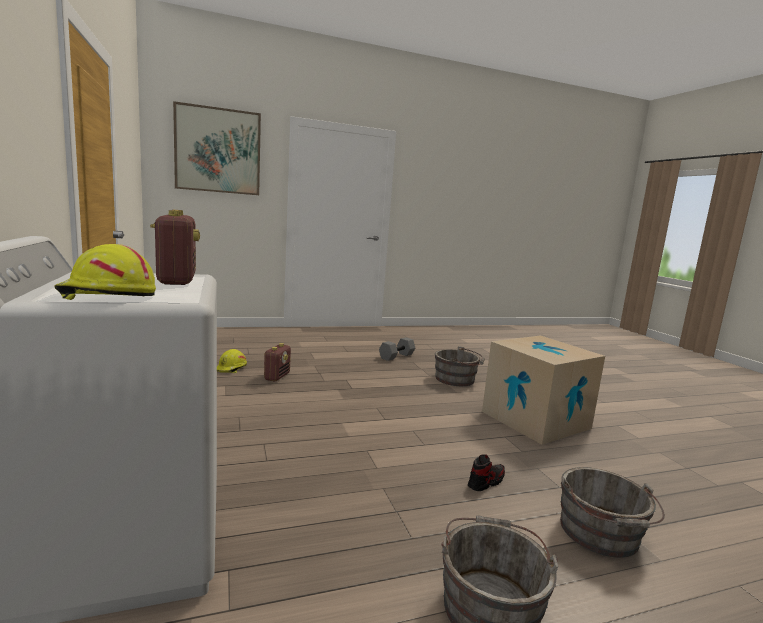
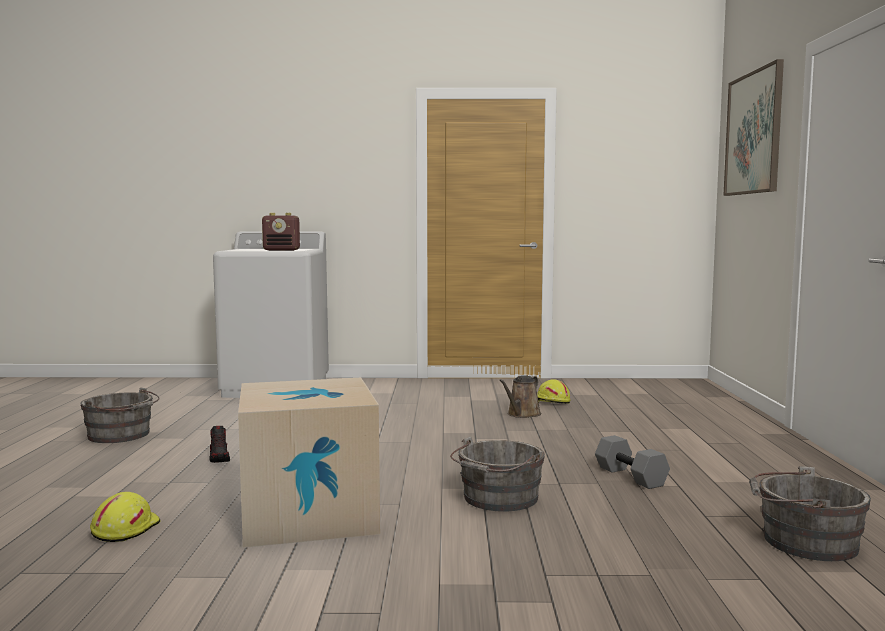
camera: 110 degrees right, 5 degrees down
(107, 296) = (244, 249): yellow hard hat -> yellow hard hat (124, 529)
(277, 376) = (522, 414): radio -> brown watering can
(601, 535) = (101, 476): grey bucket -> grey bucket (803, 542)

